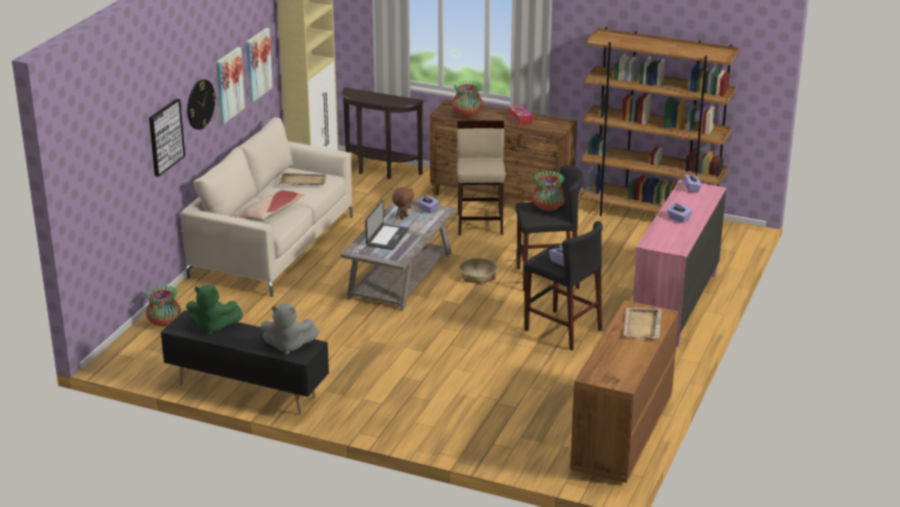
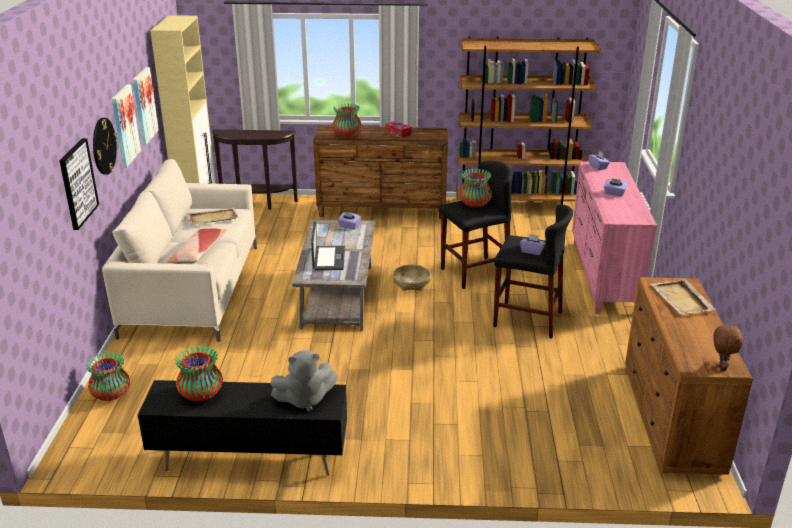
camera: 20 degrees left, 0 degrees up
(213, 327) = (201, 394): green plush toy -> vase
(403, 217) = (331, 237): brown plush toy -> brown plush toy (721, 367)
(480, 223) = (379, 235): beige stool -> none

